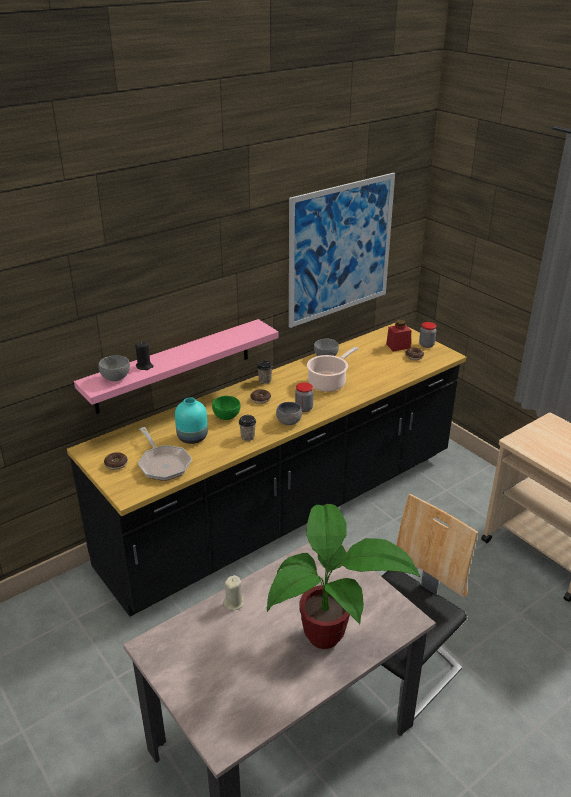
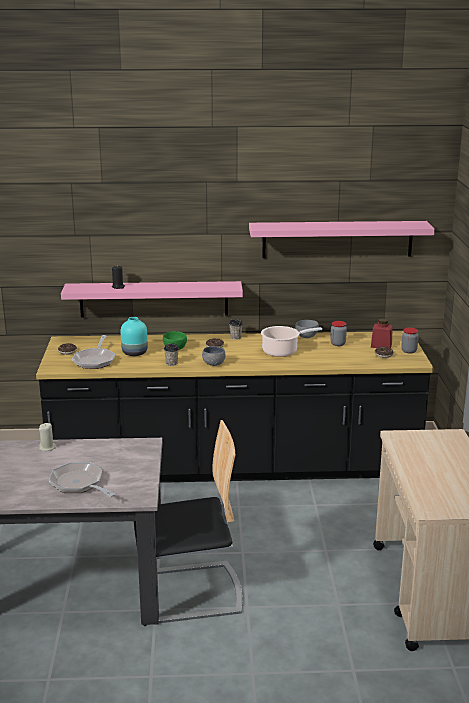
camera: 35 degrees right, 10 degrees down
(115, 378) = (90, 288): grey bowl -> none
(304, 408) = (238, 360): jar -> jar (338, 344)
(330, 635) = (79, 484): potted plant -> frying pan
(341, 250) = (337, 239): picture -> pink shelf

